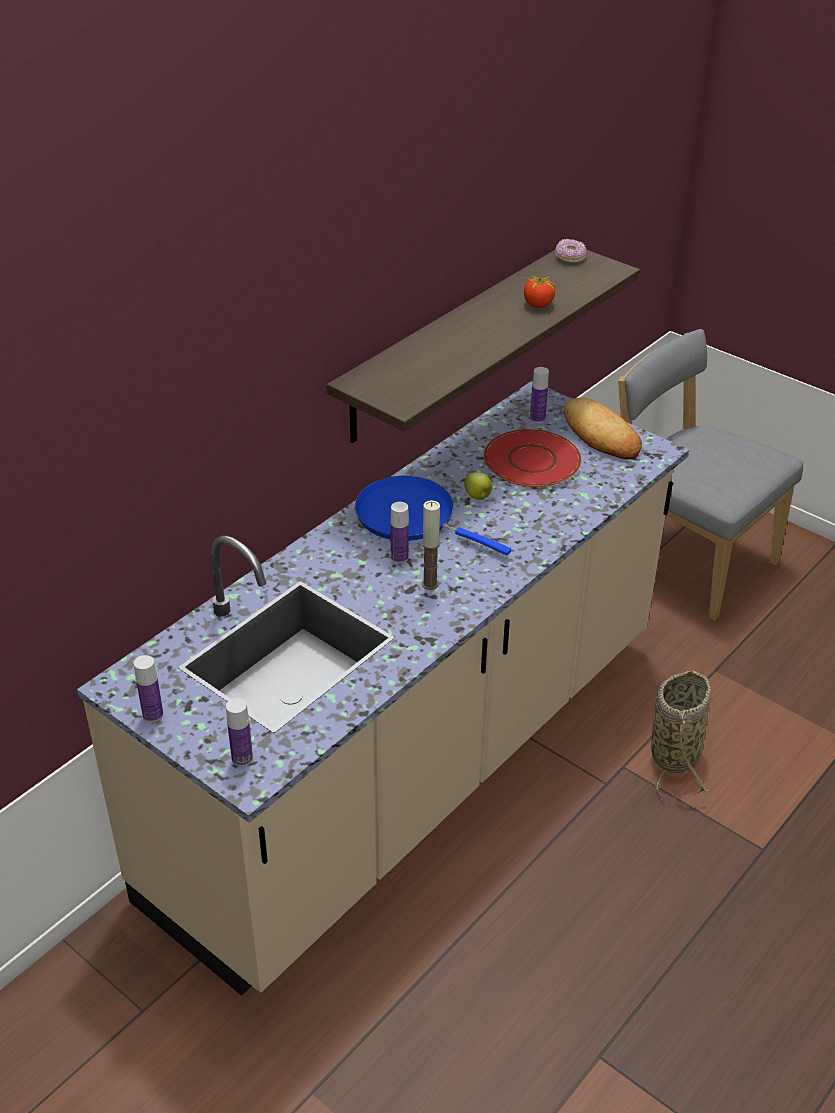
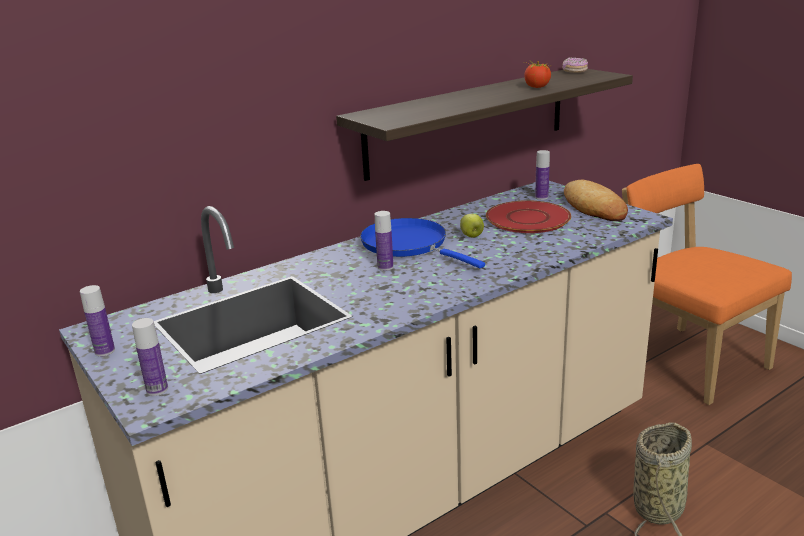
camera: 15 degrees right, 15 degrees down
(430, 584) = (403, 284): candle -> none
(687, 560) = (688, 360): grey chair -> orange chair

